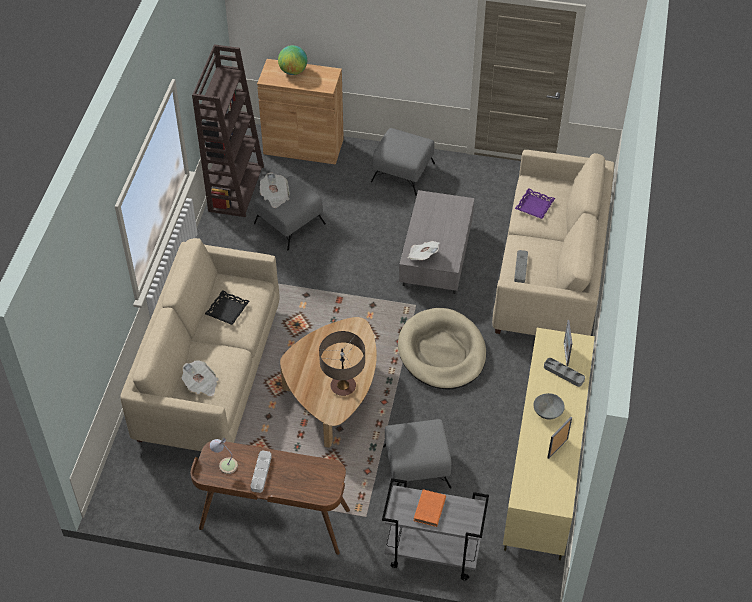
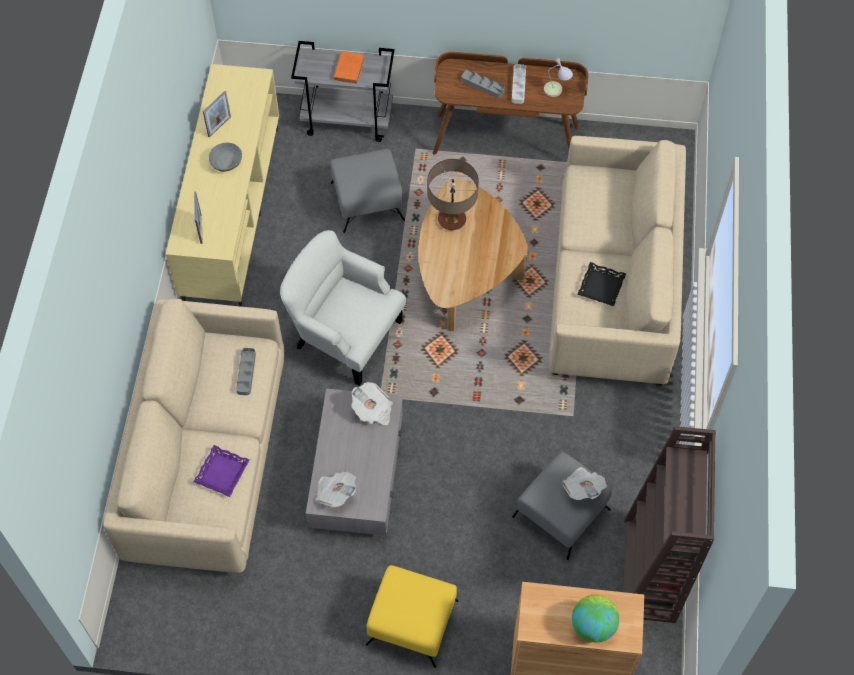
camera: 175 degrees right, 10 degrees up
(201, 384) = (606, 194): newspaper -> newspaper (336, 492)
(403, 172) = (411, 622): grey ottoman -> yellow ottoman
(442, 352) = (345, 335): beige dog bed -> white armchair
(563, 373) = (205, 206): grey tray -> grey tray (483, 85)

